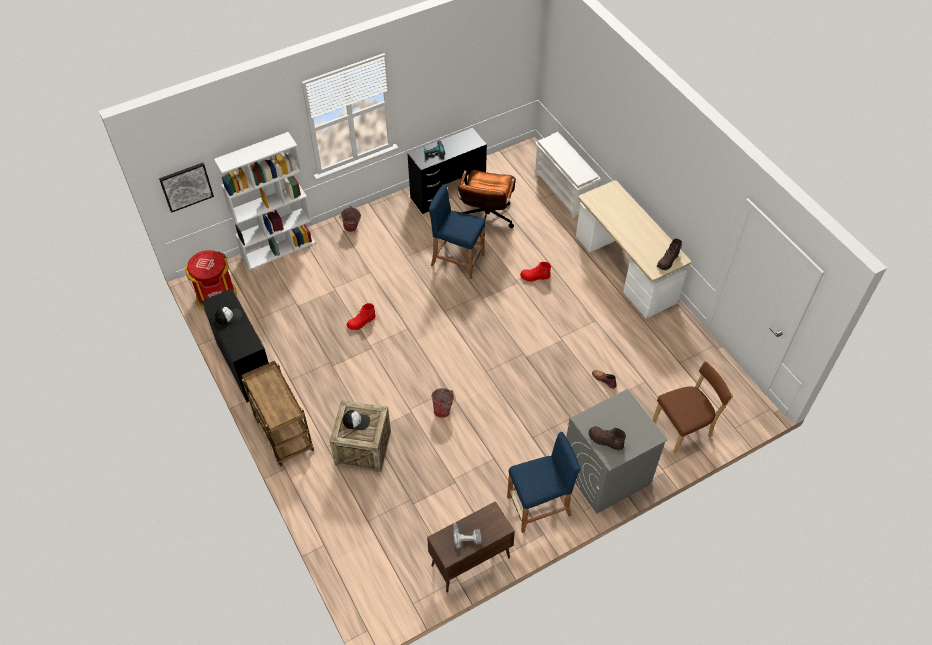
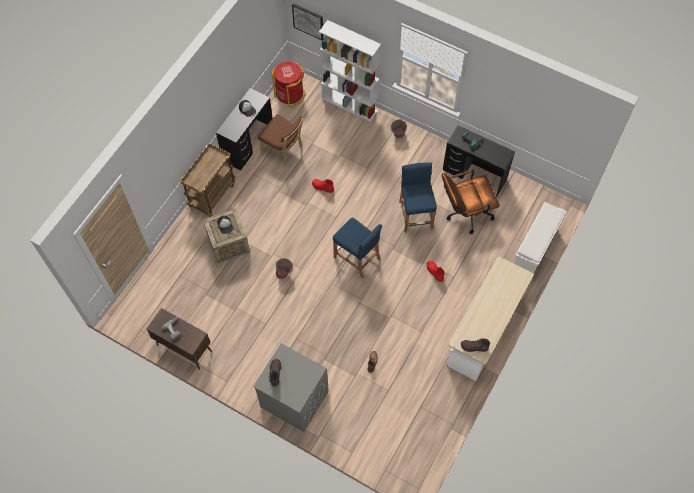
camera: 60 degrees right, 10 degrees up
(539, 506) = (245, 369): blue stool -> blue stool (357, 258)
(684, 428) = (363, 434): brown chair -> brown chair (283, 150)

